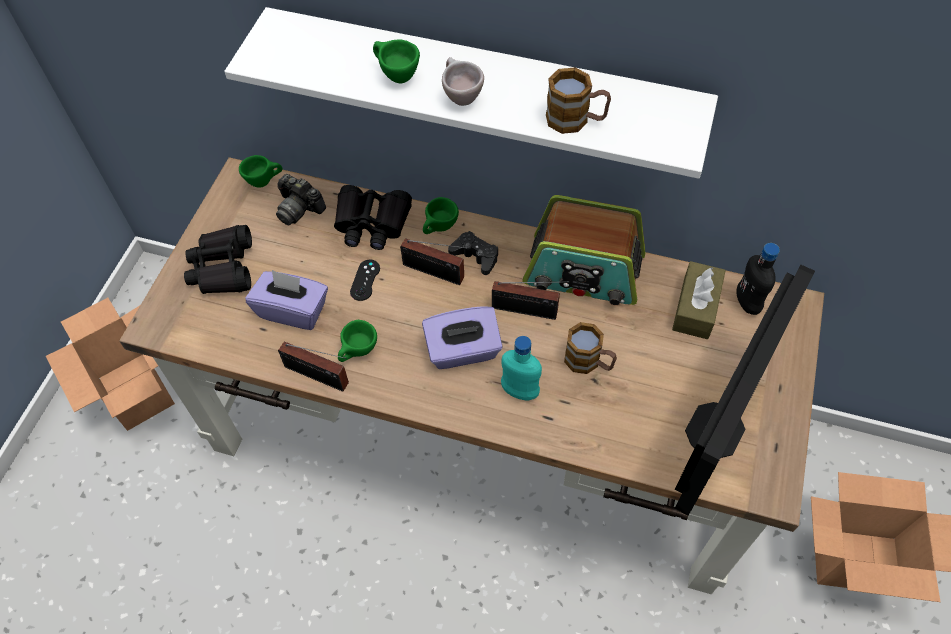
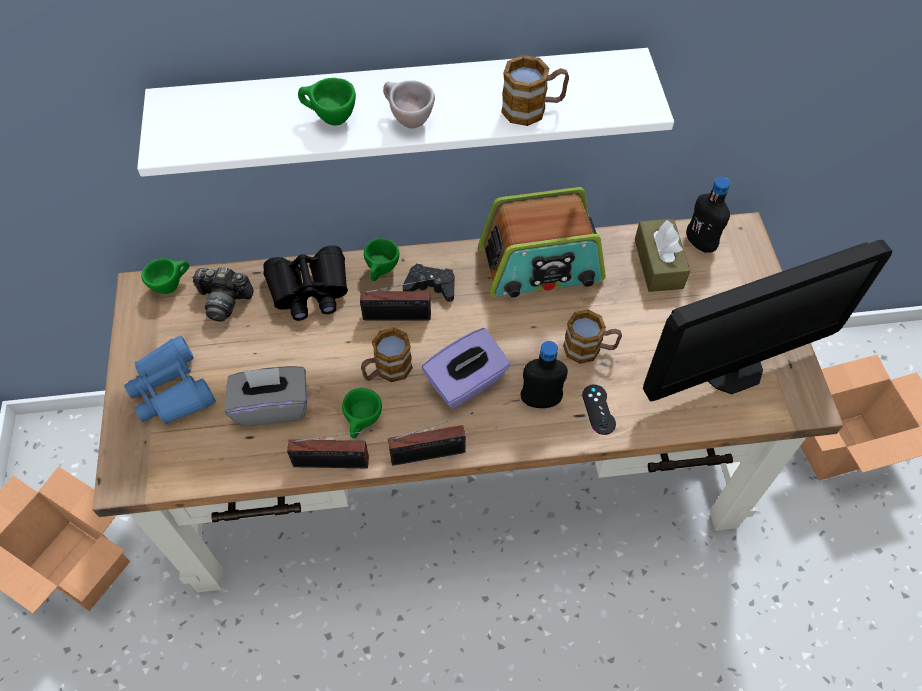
camera: 25 degrees left, 0 degrees up
(223, 268) = (172, 390): black binoculars -> blue binoculars
(293, 310) = (272, 406): purple tissue box -> grey tissue box
(365, 280) = (332, 348): black game controller -> black game controller (598, 409)
(401, 315) = (387, 370): none -> mug
(519, 391) = (540, 401): turquoise bottle -> black bottle
(528, 311) = (508, 321): radio -> radio (432, 454)
(715, 430) = (731, 368): monitor -> monitor turned 60 degrees clockwise

